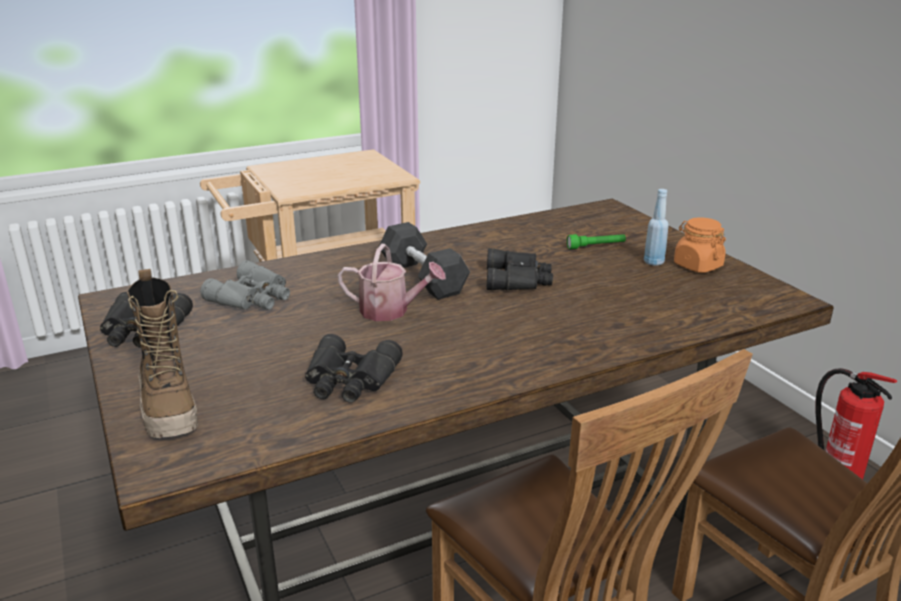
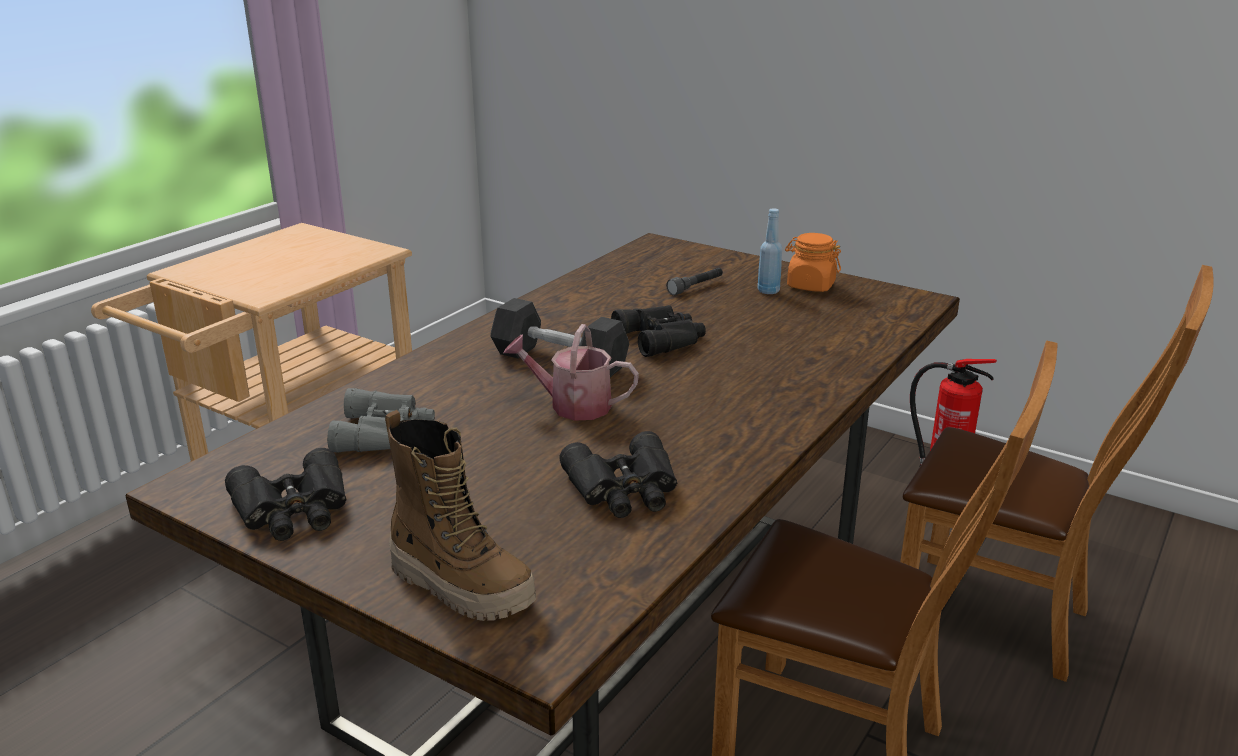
camera: 30 degrees left, 0 degrees up
(391, 311) = (572, 405): watering can -> watering can turned 150 degrees counterclockwise
(596, 246) = (696, 287): green flashlight -> grey flashlight

